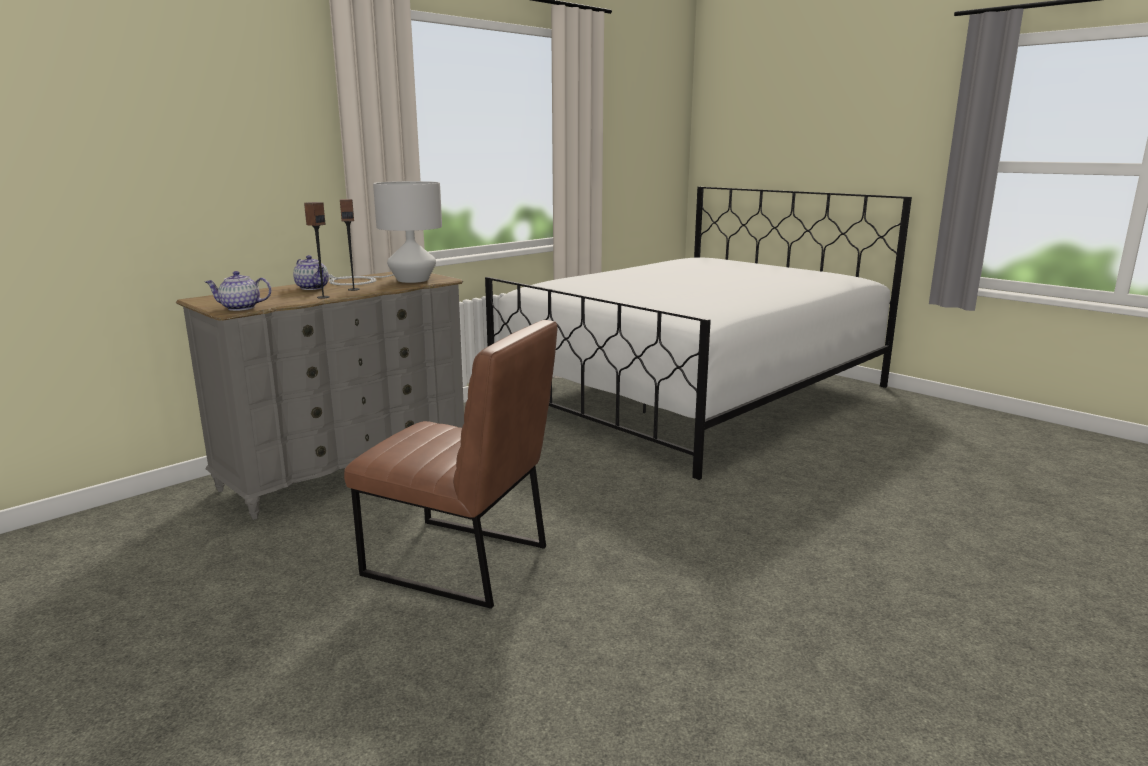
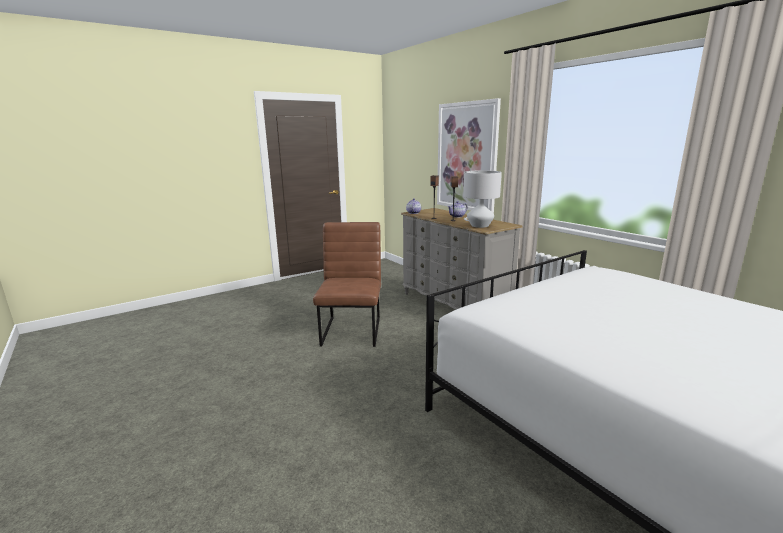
camera: 100 degrees right, 0 degrees up
(211, 166) = (467, 157): none -> picture
(460, 562) = (352, 330): brown chair -> brown chair turned 150 degrees clockwise

